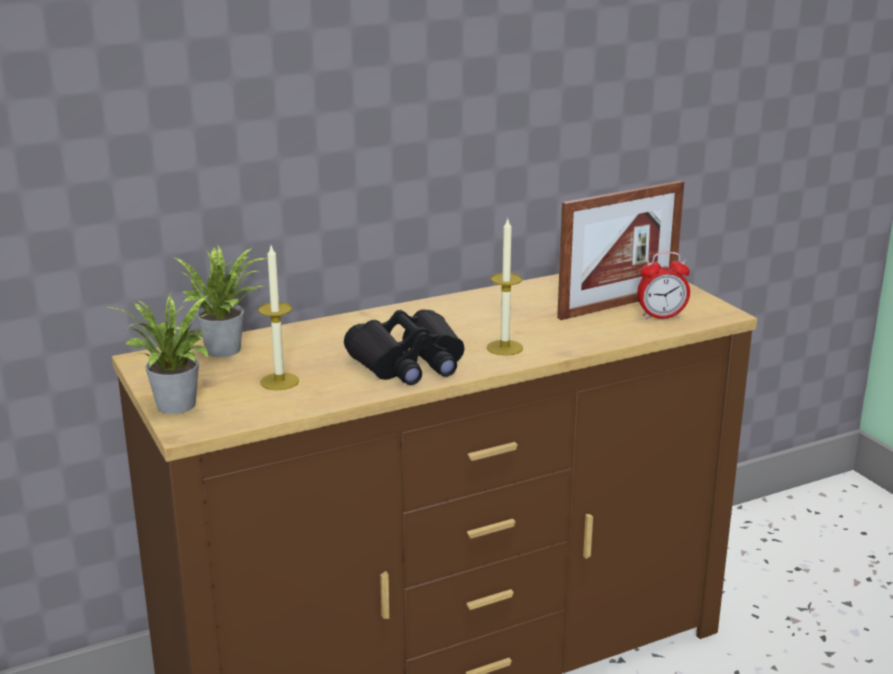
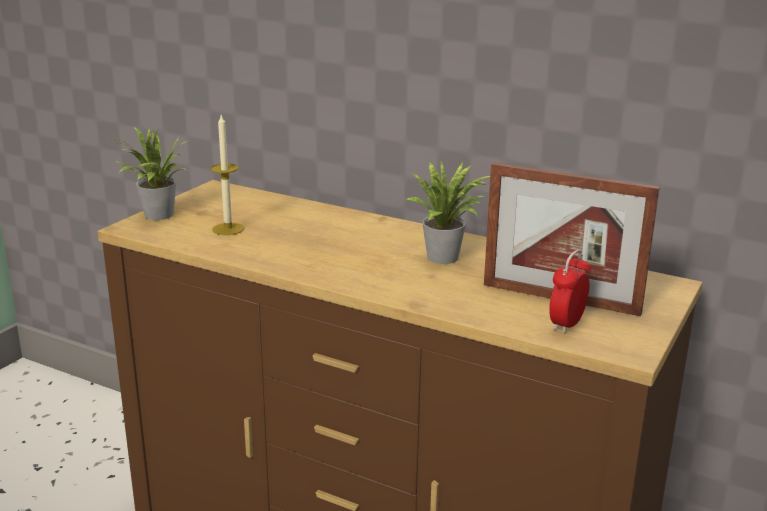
camera: 55 degrees right, 0 degrees up
(227, 348) = (261, 201): potted plant -> potted plant (447, 258)
(409, 363) = (311, 256): black binoculars -> none
(504, 348) = (390, 279): candle -> none
(661, 316) = (566, 324): alarm clock -> alarm clock turned 75 degrees clockwise

